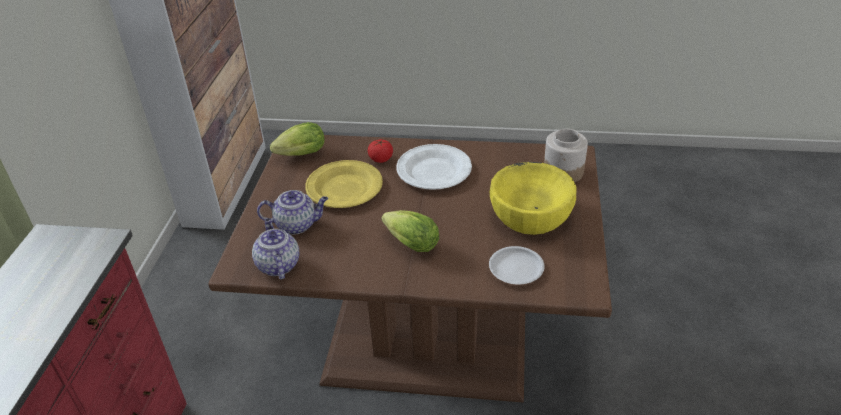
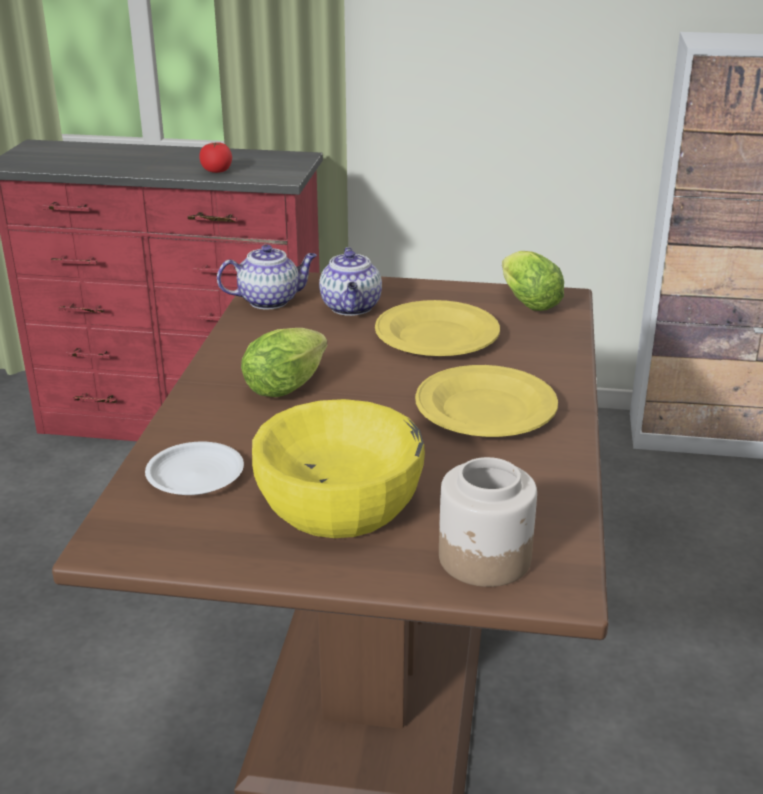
camera: 90 degrees right, 10 degrees down
(381, 159) = (520, 363): tomato -> tomato (217, 170)
(433, 171) = (484, 409): white plate -> yellow plate

